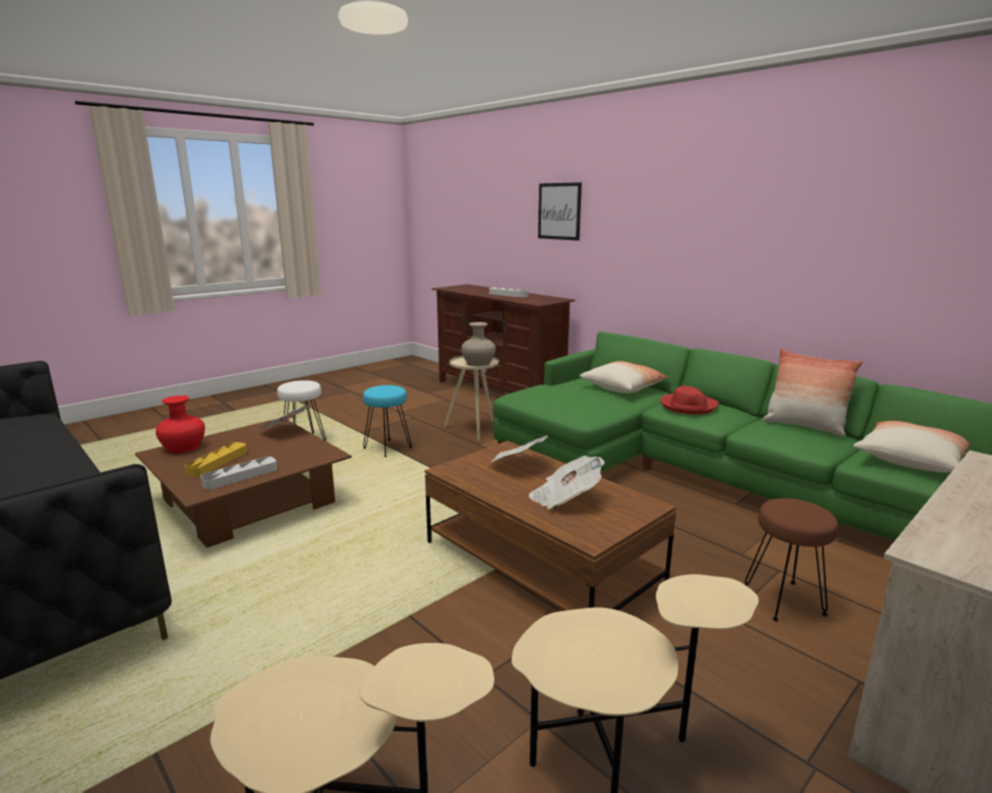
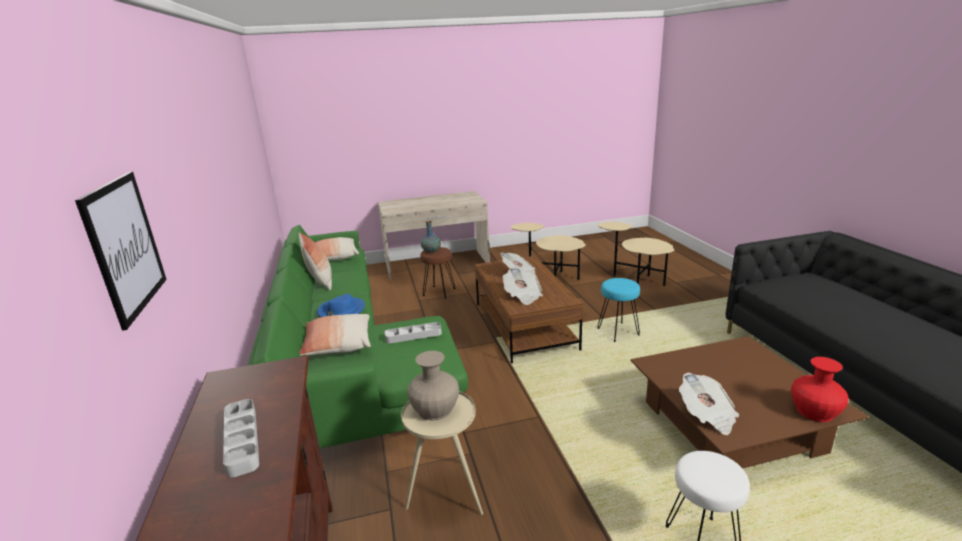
camera: 150 degrees left, 5 degrees up
(217, 462) = (755, 376): yellow tray -> none
(240, 476) = (723, 355): grey tray -> grey tray (413, 335)
(388, 448) = (579, 481): turquoise stool -> turquoise stool (617, 332)
(688, 406) = (341, 311): red hat -> blue hat
(804, 509) = (431, 251): none -> vase

